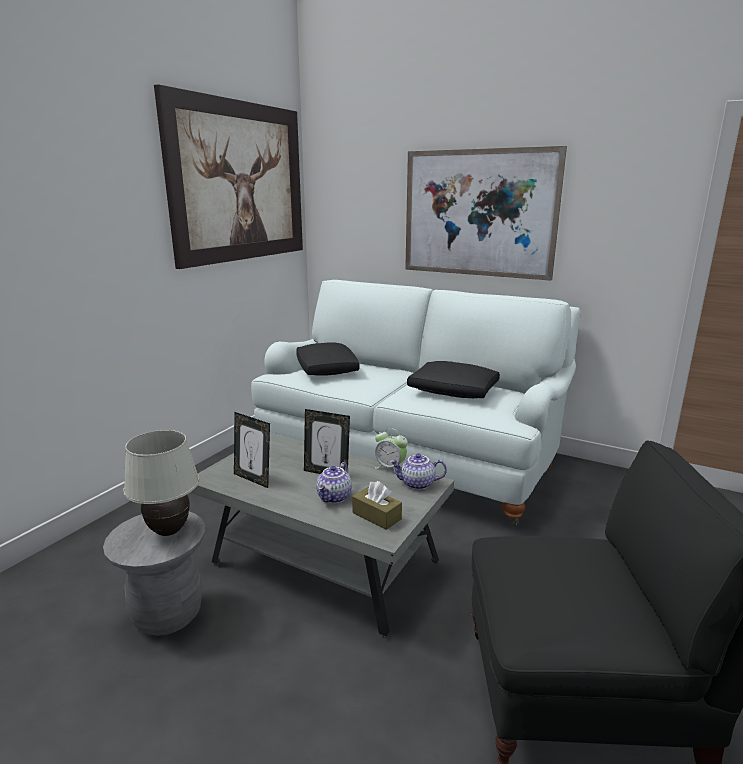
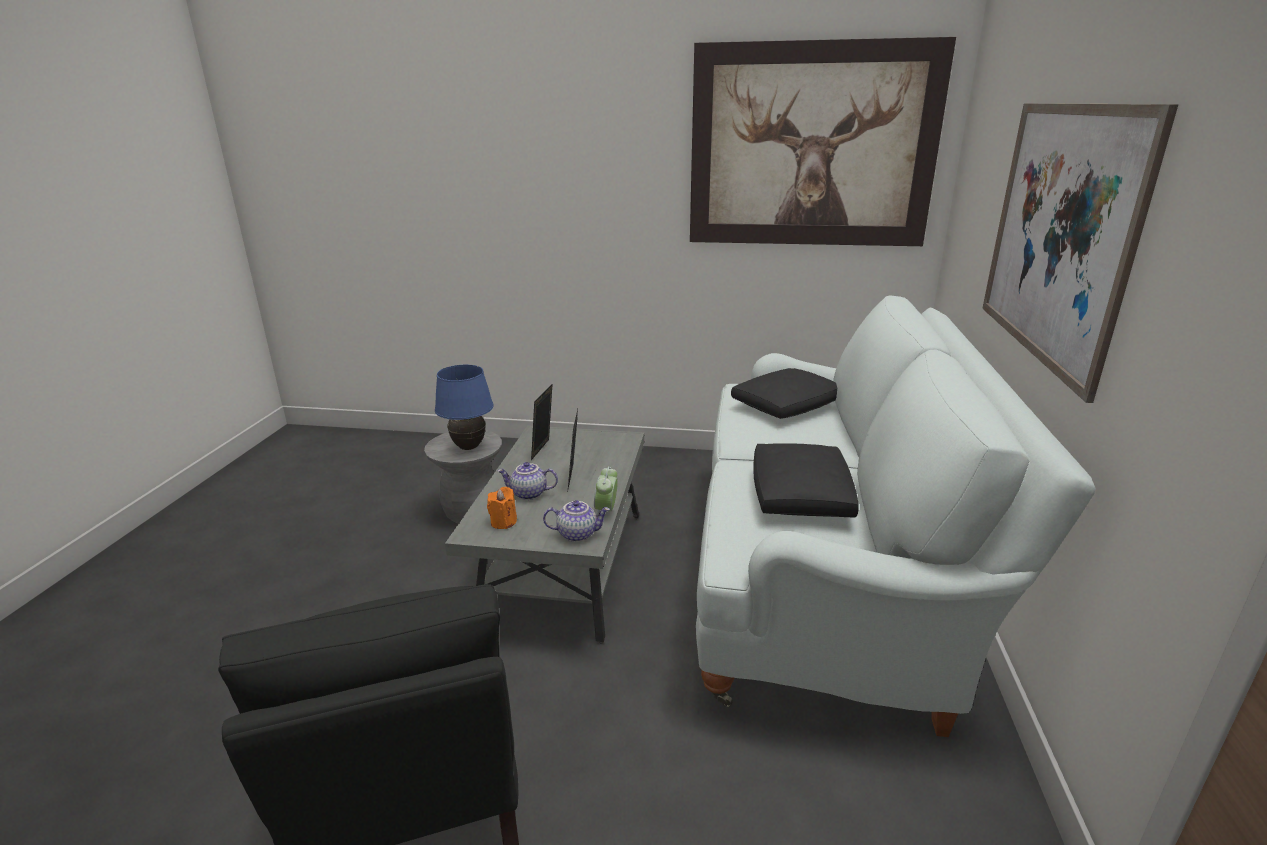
camera: 70 degrees right, 5 degrees up
(169, 531) = (469, 447): white table lamp -> blue table lamp
(376, 516) = (503, 522): brown tissue box -> orange candle
(417, 484) = (577, 534): teapot -> teapot turned 105 degrees clockwise

